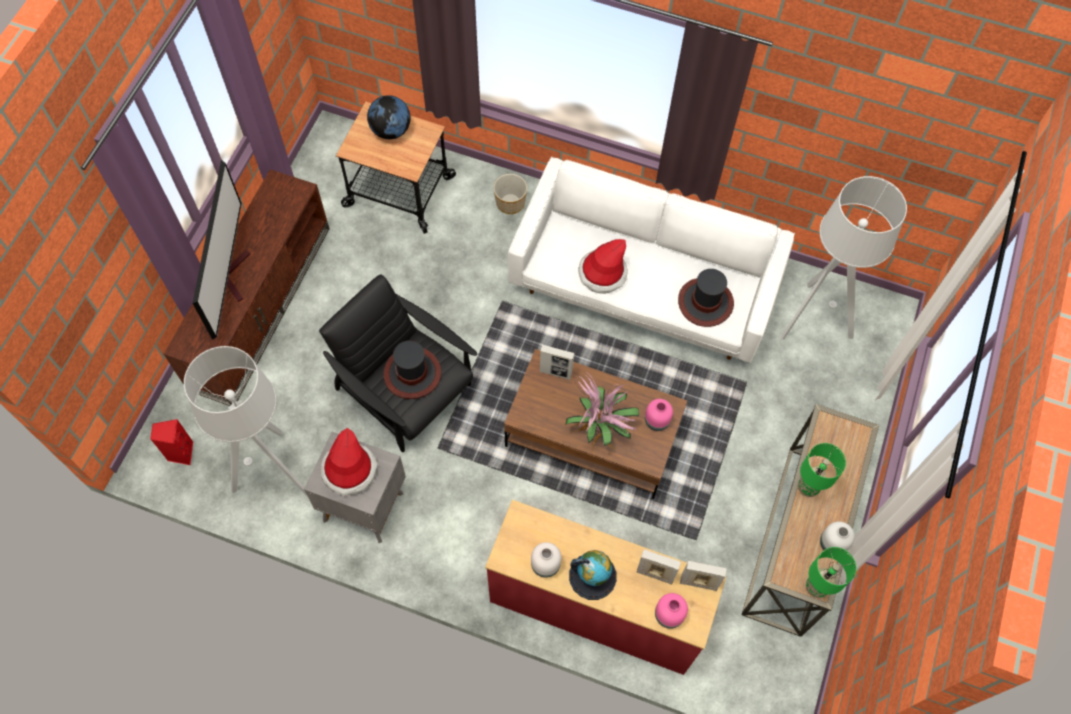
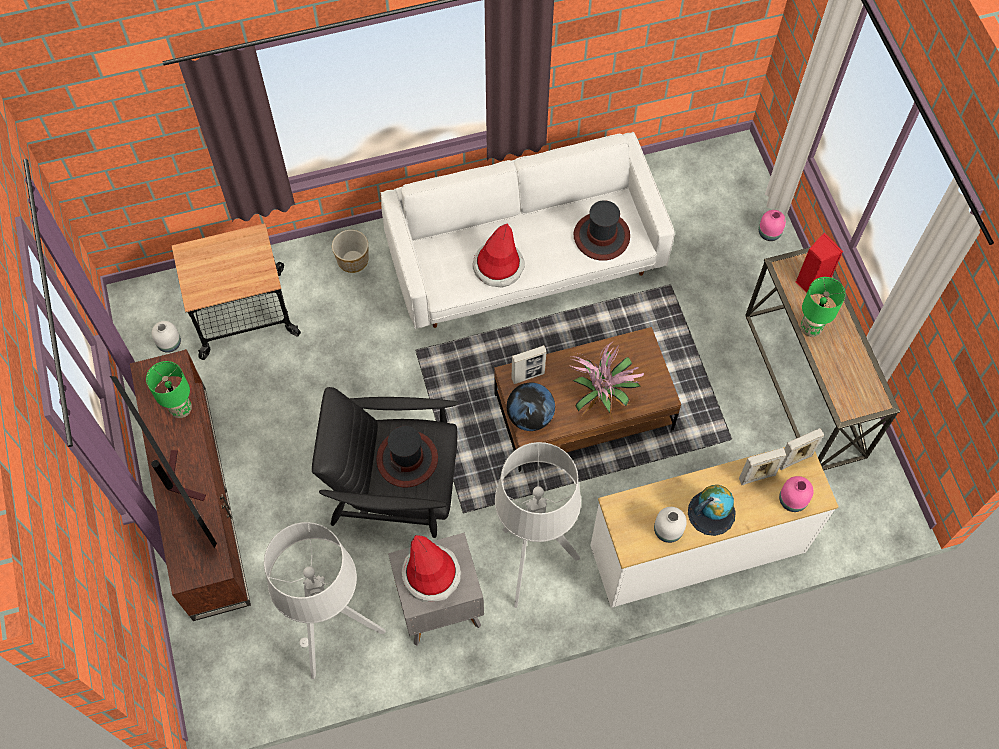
camera: 35 degrees left, 0 degrees up
(180, 453) = (235, 679): red speaker -> red speaker (810, 281)
(391, 130) = (218, 257): globe -> globe (530, 416)
(596, 607) = (698, 549): red dresser -> white dresser
(656, 421) = (640, 360): pink vase -> pink vase (768, 233)
(814, 320) = (683, 199): grey floor lamp -> grey floor lamp (533, 564)
(817, 586) = (876, 401): green table lamp -> green table lamp (181, 408)
(832, 544) = (862, 360): white vase -> white vase (169, 344)

